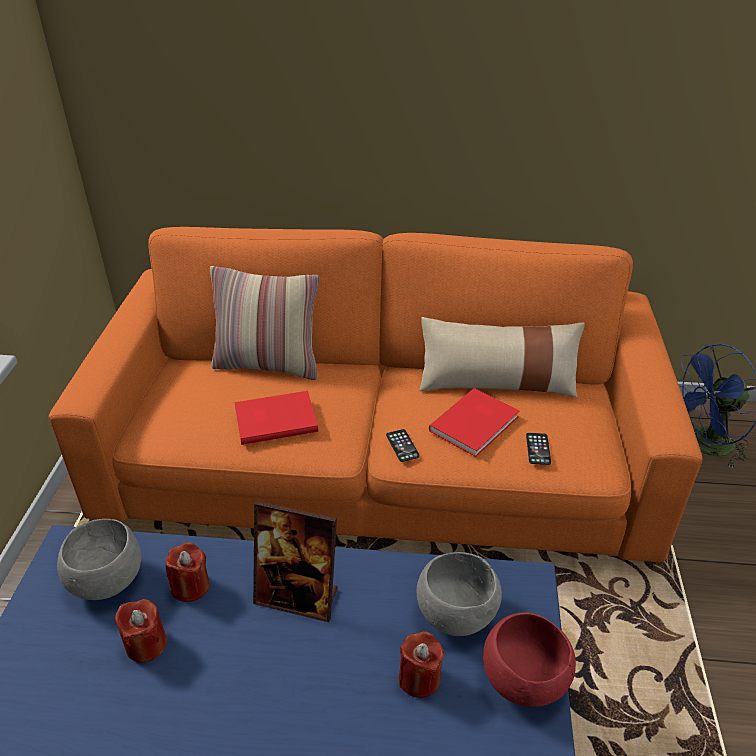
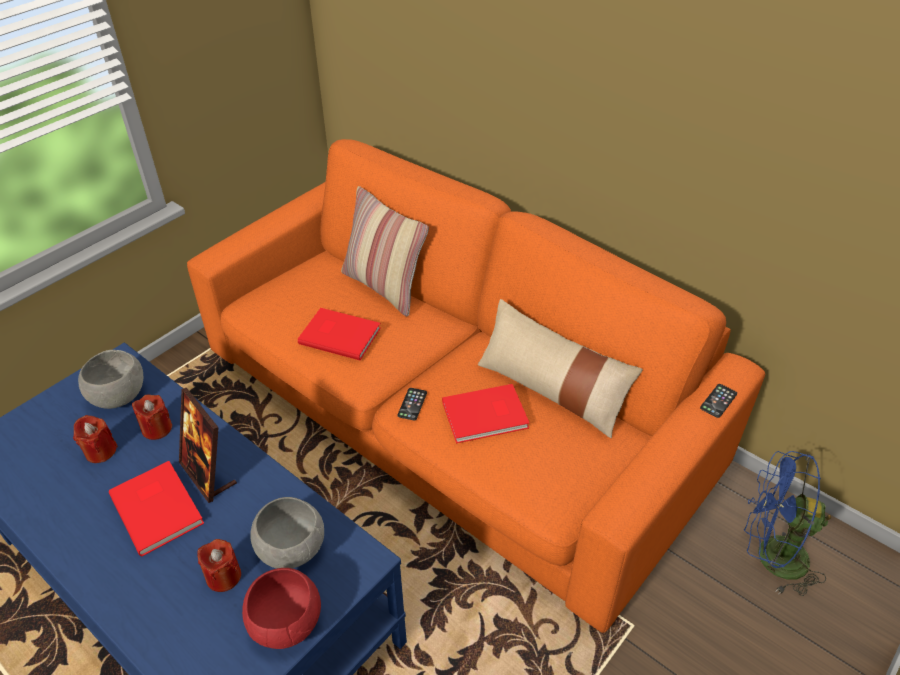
camera: 35 degrees right, 5 degrees up
(278, 658) = (158, 507): none -> red book
(538, 449) = (515, 464): phone -> phone (718, 401)

